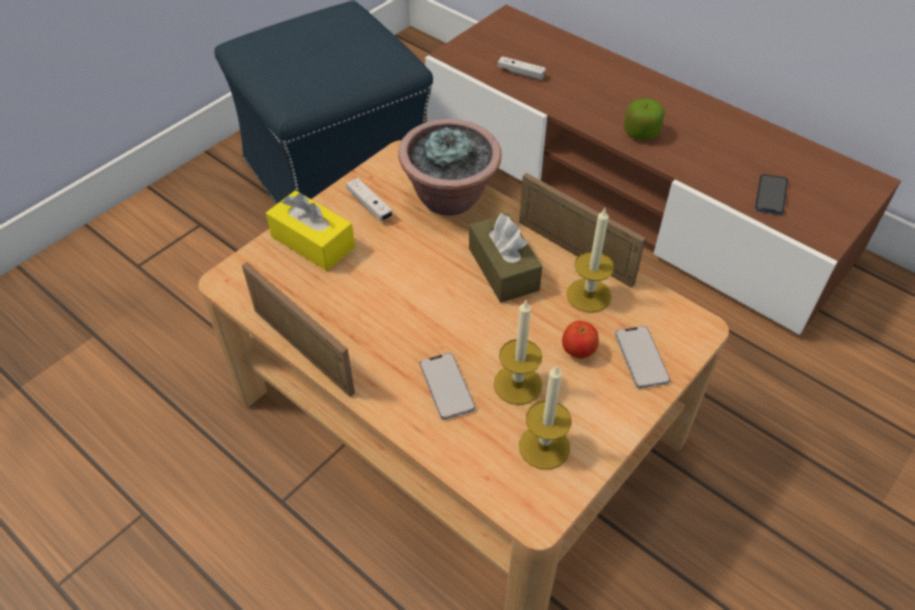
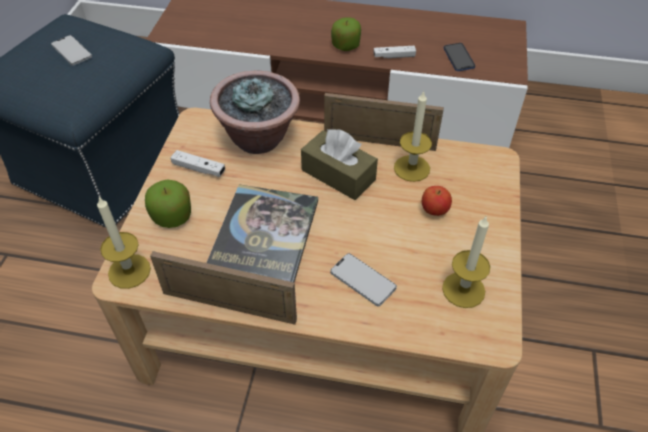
camera: 30 degrees left, 0 degrees up
(313, 242) = (172, 216): yellow tissue box -> apple
(381, 300) = (263, 237): none -> book
(517, 384) = (411, 254): candle -> candle (129, 271)
(521, 73) = (229, 31): white game controller -> white game controller (394, 56)
(641, 358) = (478, 196): phone -> phone (72, 51)

